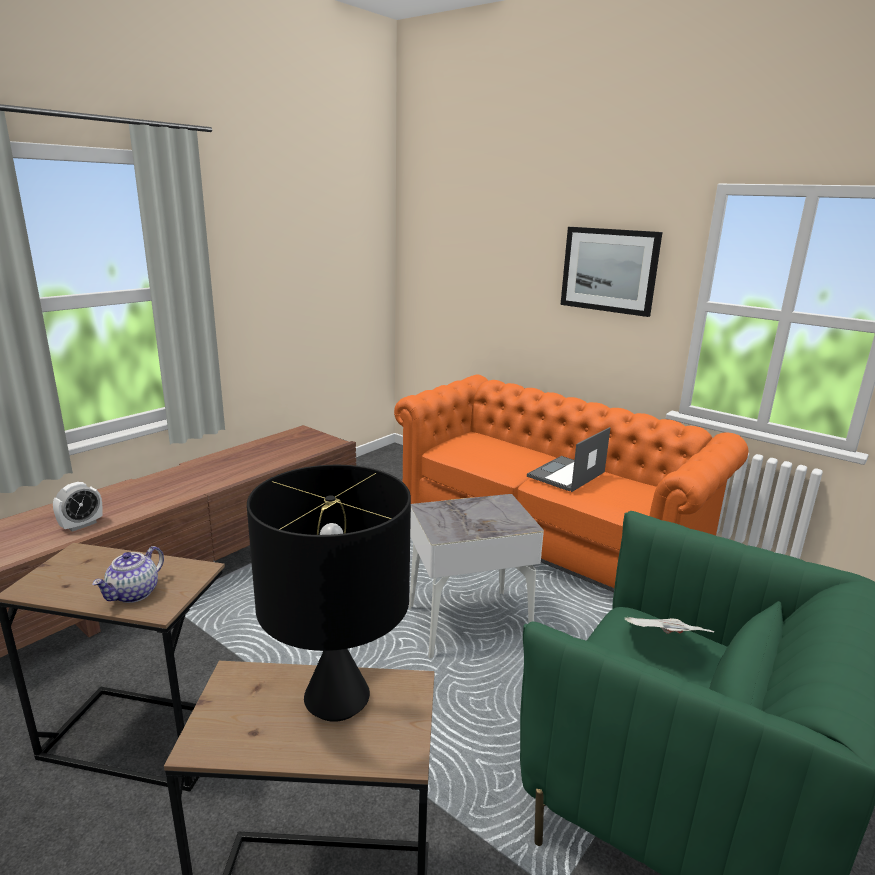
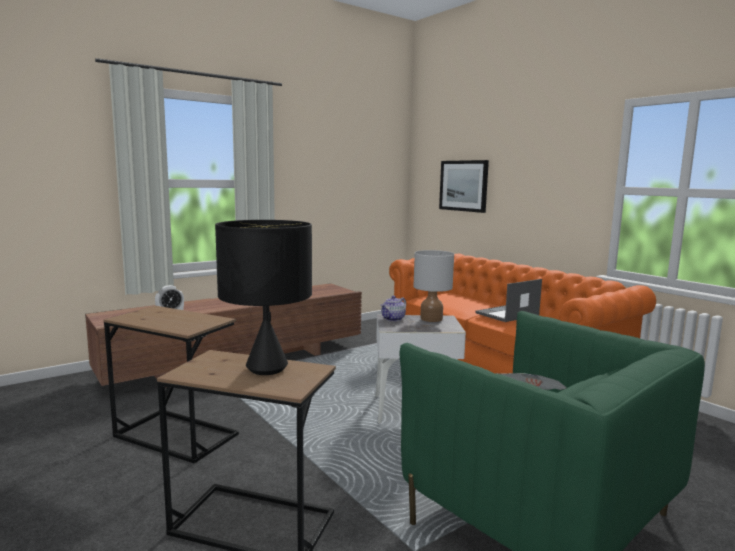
camera: 15 degrees right, 10 degrees down
(134, 594) = (177, 324): teapot -> teapot (393, 319)
(487, 506) = (431, 319): none -> grey table lamp
(609, 270) = (552, 170): picture -> picture (463, 185)

